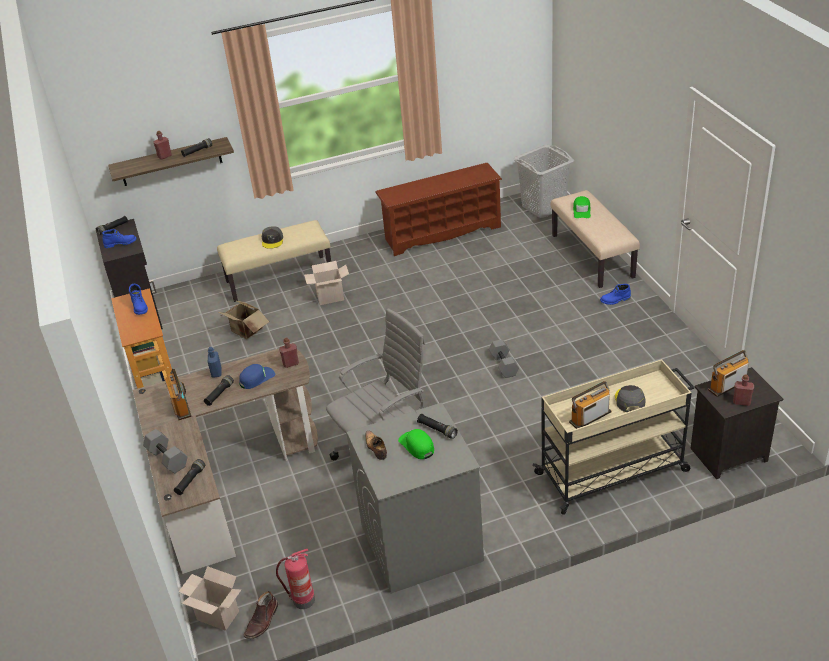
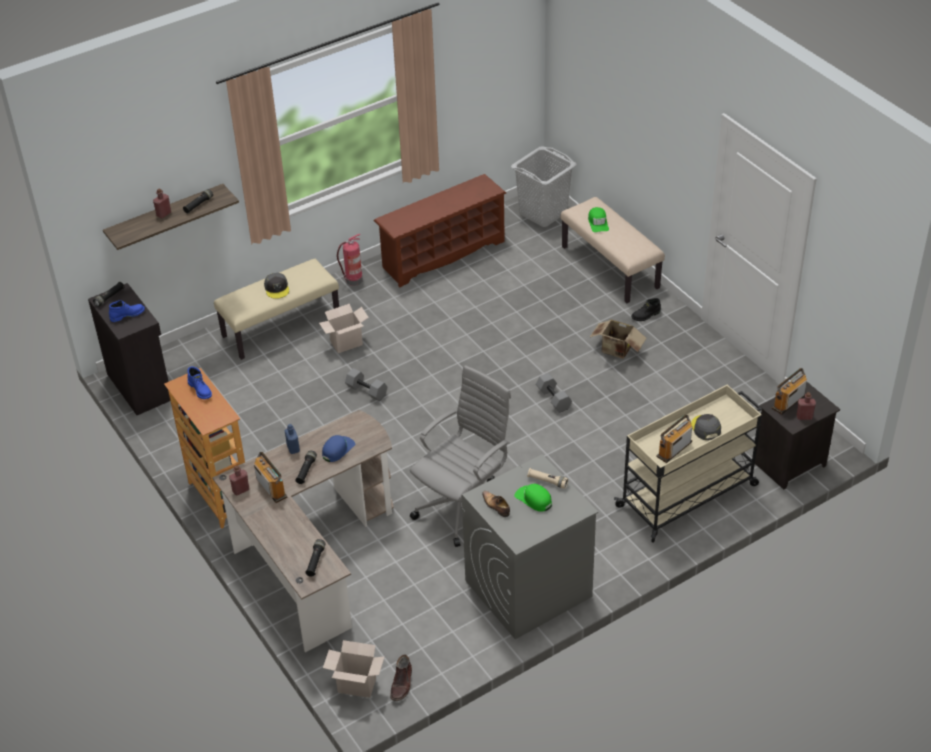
camera: 15 degrees left, 5 degrees up
(168, 458) = (282, 542): grey dumbbell -> grey dumbbell (367, 390)
(246, 332) = (268, 393): cardboard box -> cardboard box (616, 351)
(290, 364) = (366, 430): red bottle -> red bottle (241, 490)
(302, 600) = (433, 659): fire extinguisher -> fire extinguisher (353, 280)
(437, 430) = (547, 481): black flashlight -> beige flashlight
(615, 300) = (646, 315): blue boot -> black boot

